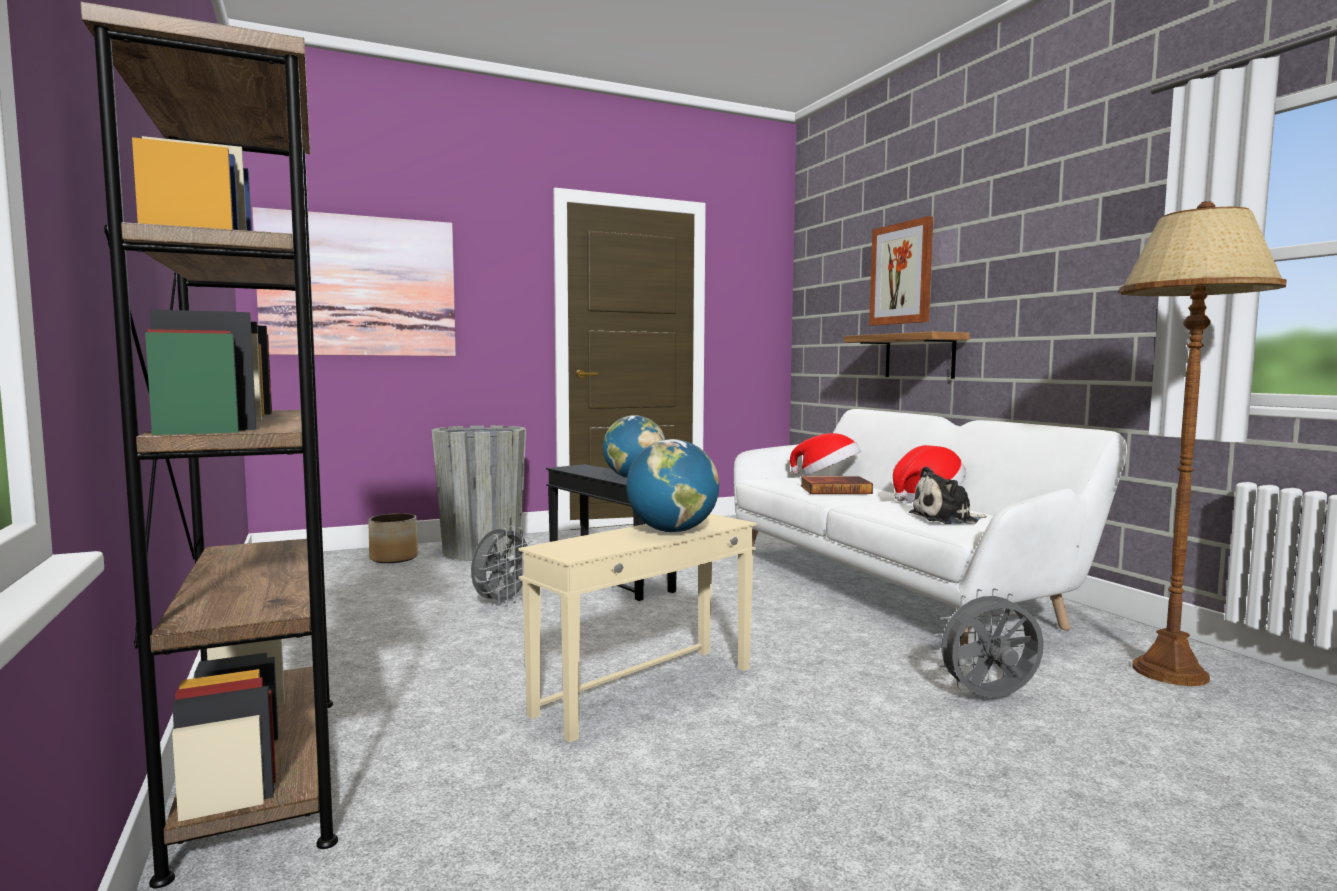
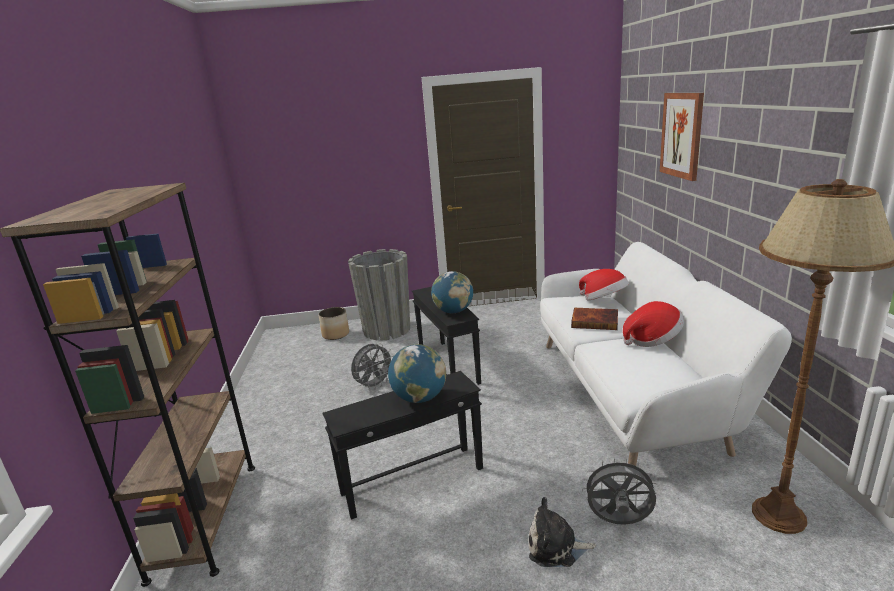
camera: 20 degrees right, 15 degrees up
(359, 286) = (300, 167): picture -> none
(647, 691) = (413, 481): beige side table -> black side table
(919, 356) = (689, 205): shelf -> none
(947, 519) = (641, 376): plush toy -> plush toy (556, 547)

